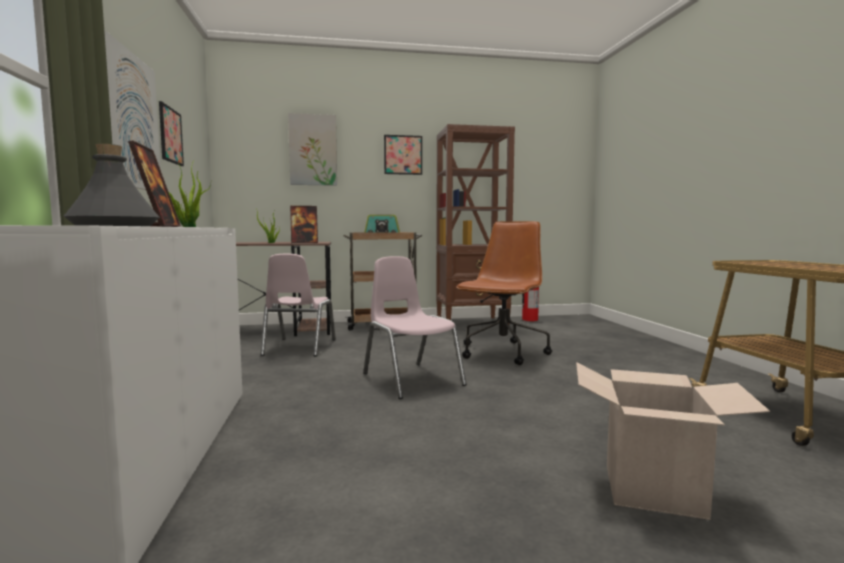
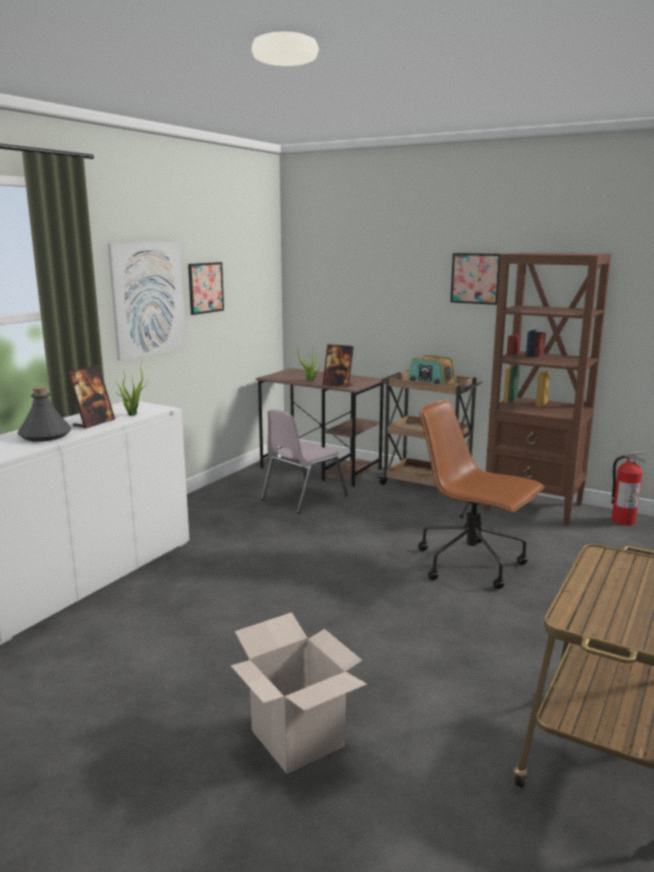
camera: 40 degrees right, 10 degrees up
(313, 150) = (374, 272): picture -> none
(411, 379) = (326, 567): pink chair -> none
(502, 353) = (472, 564): brown office chair -> brown office chair turned 120 degrees counterclockwise

